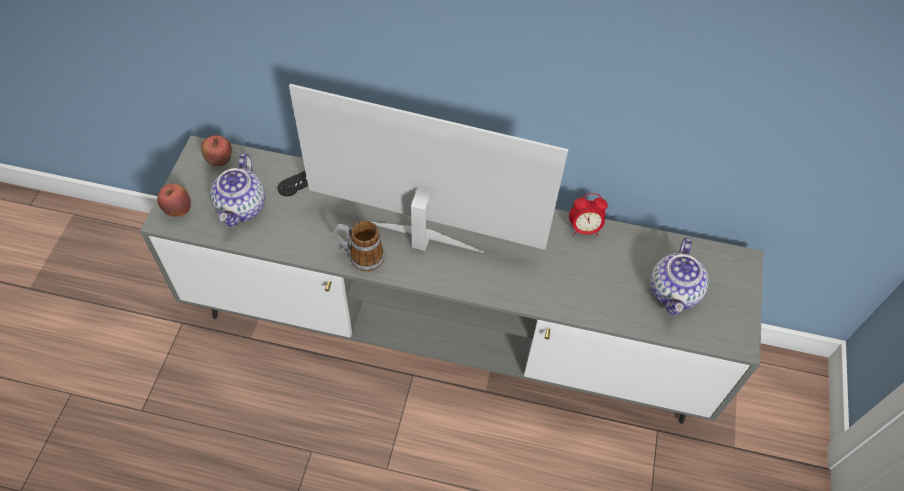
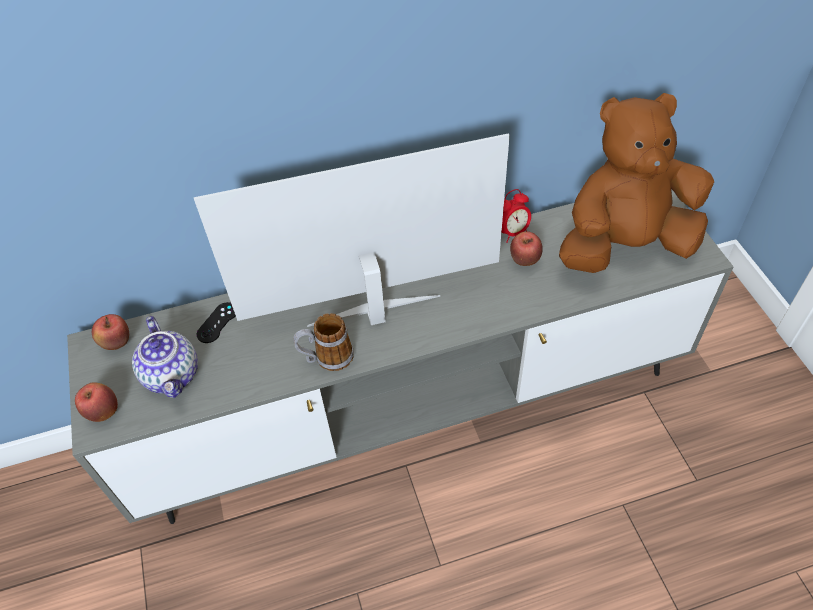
camera: 25 degrees left, 5 degrees down
(576, 259) = (524, 260): none -> apple
(674, 292) = (624, 246): teapot -> brown plush toy

